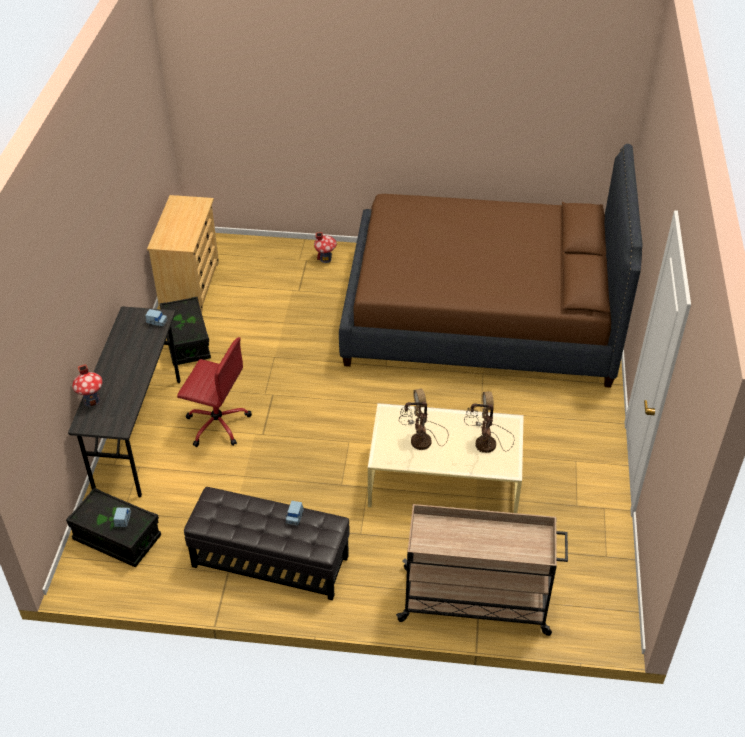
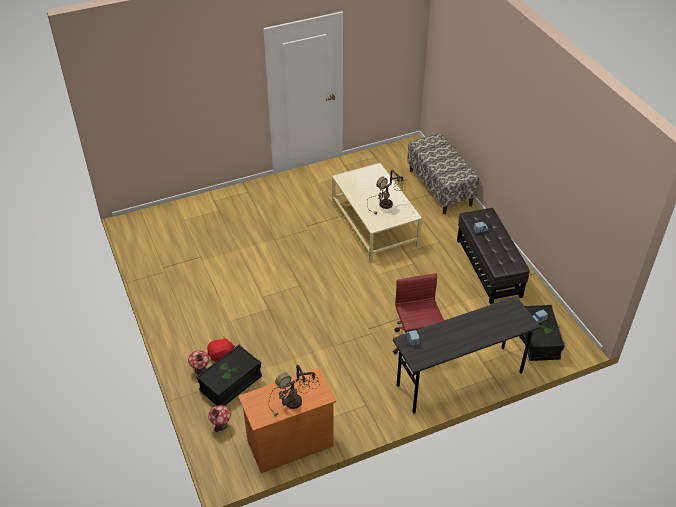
camera: 120 degrees left, 0 degrees up
(91, 400) = (507, 331): toy house -> toy house (221, 425)
(187, 341) = (355, 405): black storage box -> black storage box (231, 384)
(190, 285) = (289, 443): beige dresser -> orange dresser
(332, 276) = (221, 355): none -> red plush toy
(477, 602) = (440, 188): beige cart -> bench
(481, 315) = (215, 259): brown bed -> none
(484, 446) = (367, 181): table lamp -> table lamp (294, 402)

